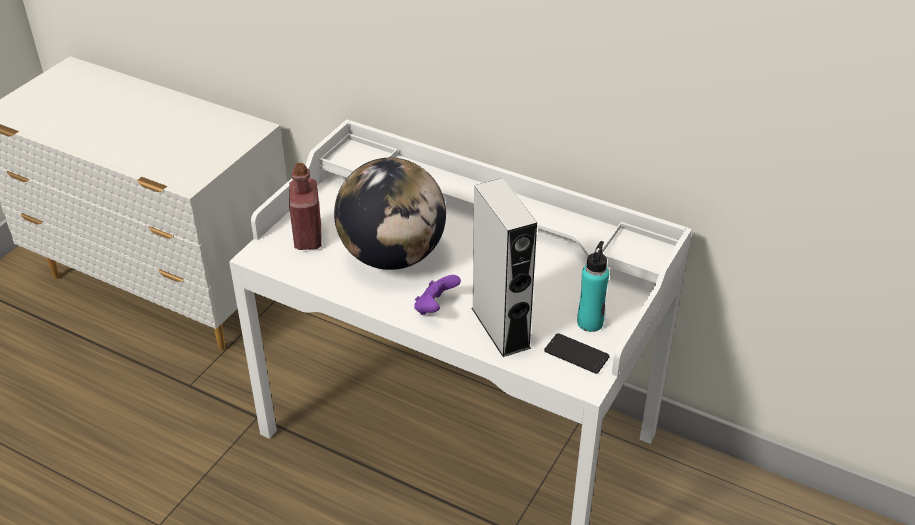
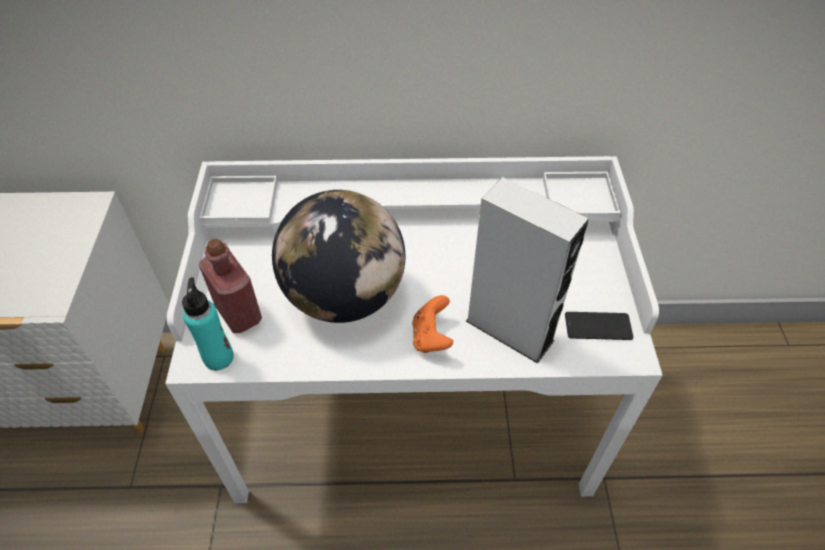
camera: 30 degrees left, 10 degrees up
(435, 307) = (431, 337): purple game controller -> orange game controller
(590, 322) = (582, 286): turquoise bottle -> turquoise bottle (218, 357)

